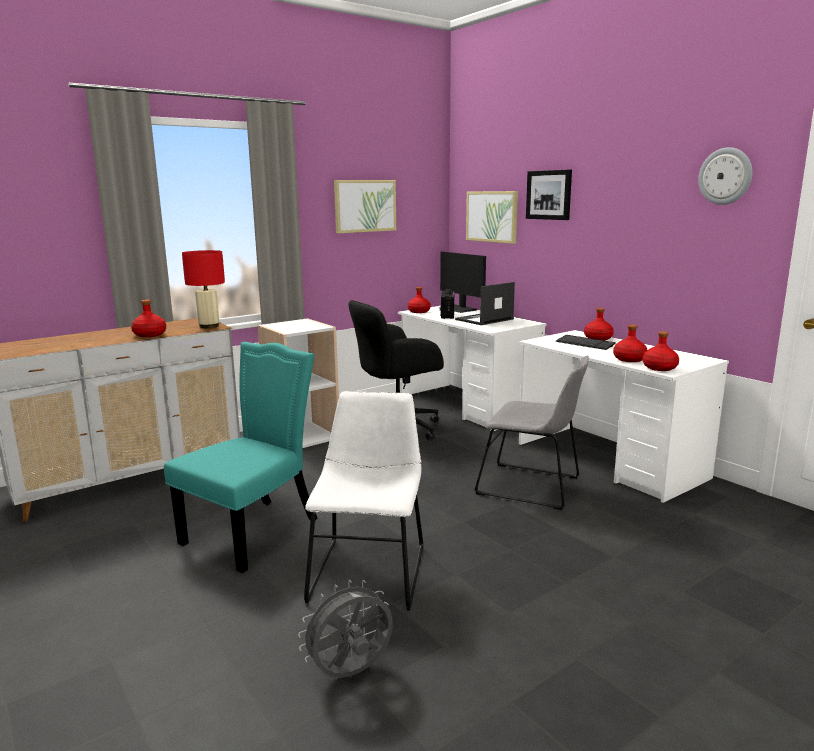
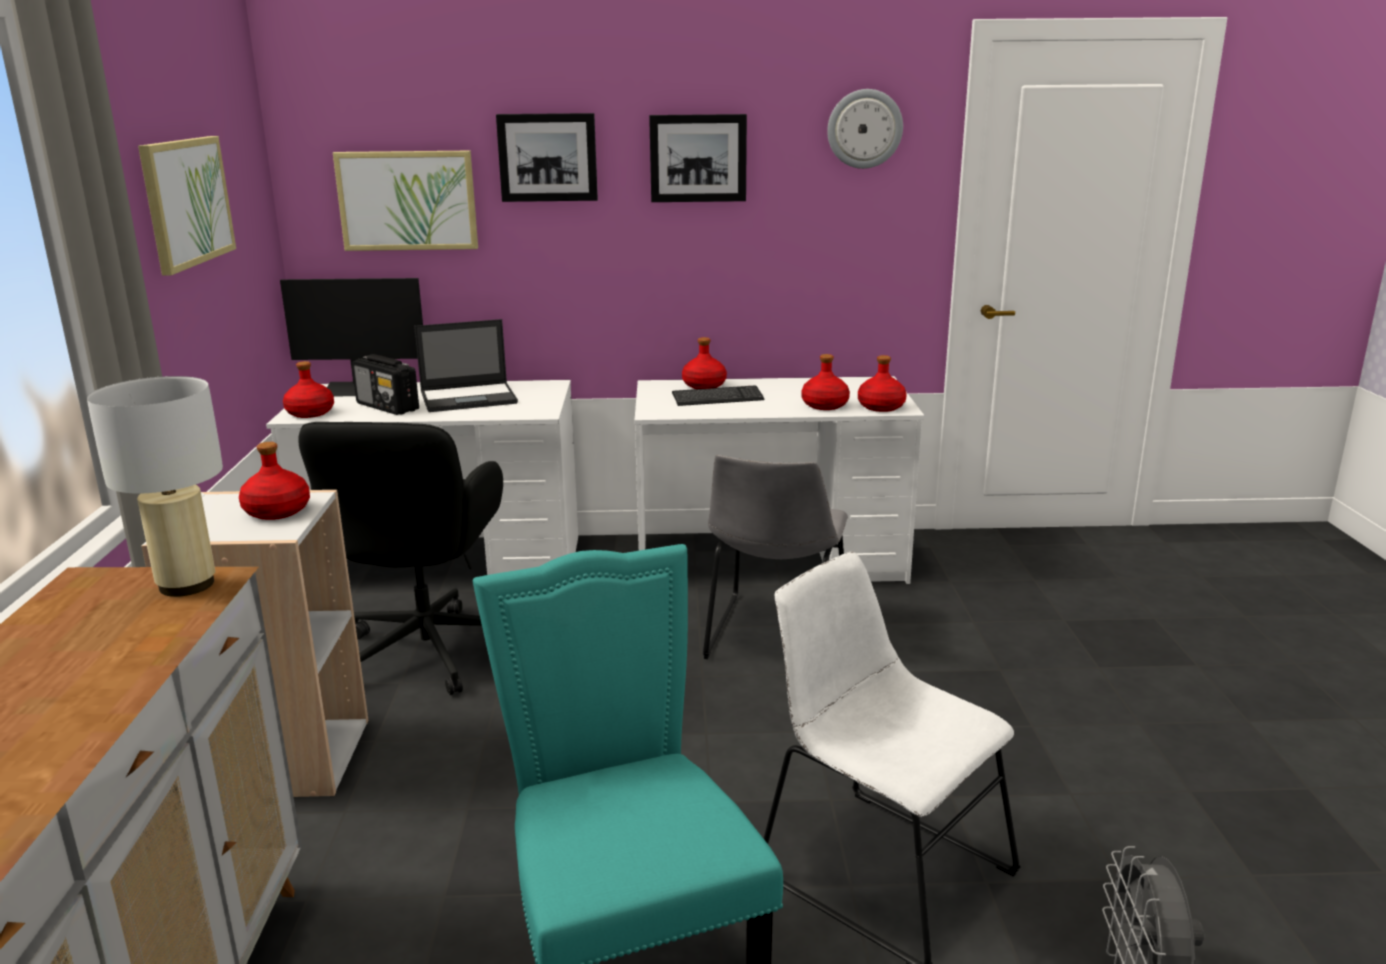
camera: 55 degrees left, 5 degrees up
(149, 335) = (122, 668): red bottle -> red bottle (277, 511)
(209, 326) = (185, 585): red table lamp -> white table lamp
(484, 319) = (470, 398): laptop -> laptop turned 105 degrees counterclockwise
(533, 487) = (776, 637): grey chair -> grey chair turned 135 degrees clockwise
(621, 196) = (698, 158): none -> picture

